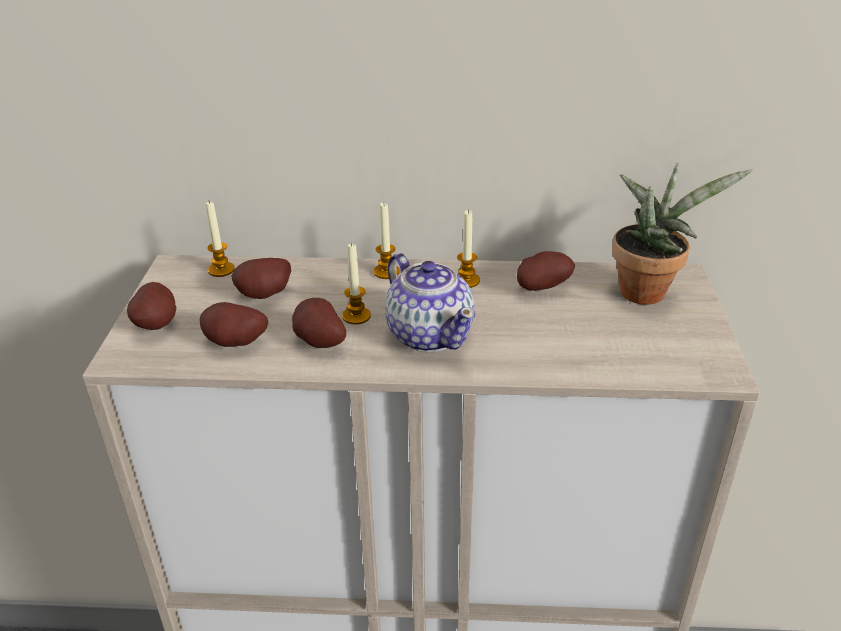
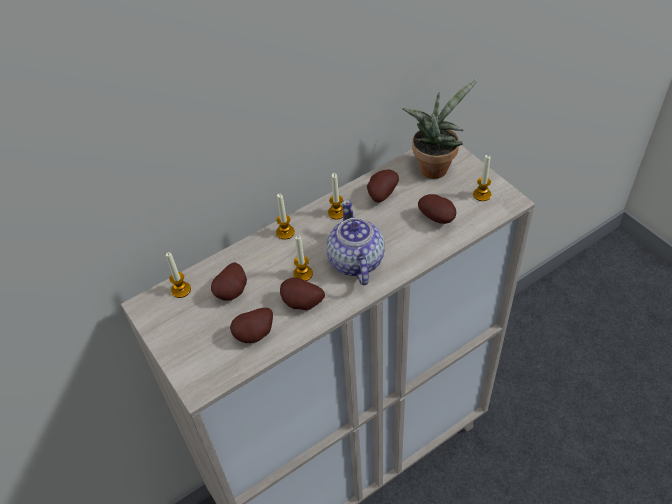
camera: 35 degrees left, 15 degrees up
(158, 324) = (192, 352): potato -> potato (438, 218)
(430, 334) = (355, 261): teapot -> teapot turned 120 degrees counterclockwise
(683, 346) = (482, 195): none -> candle

